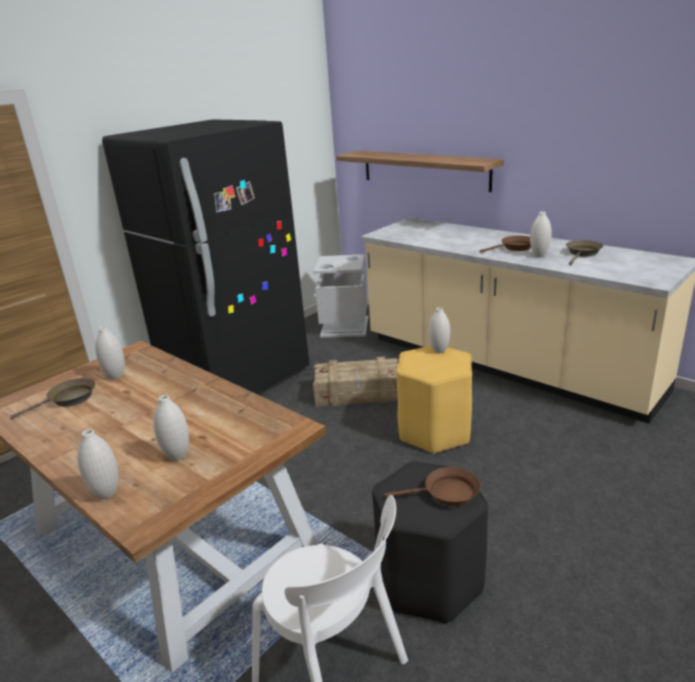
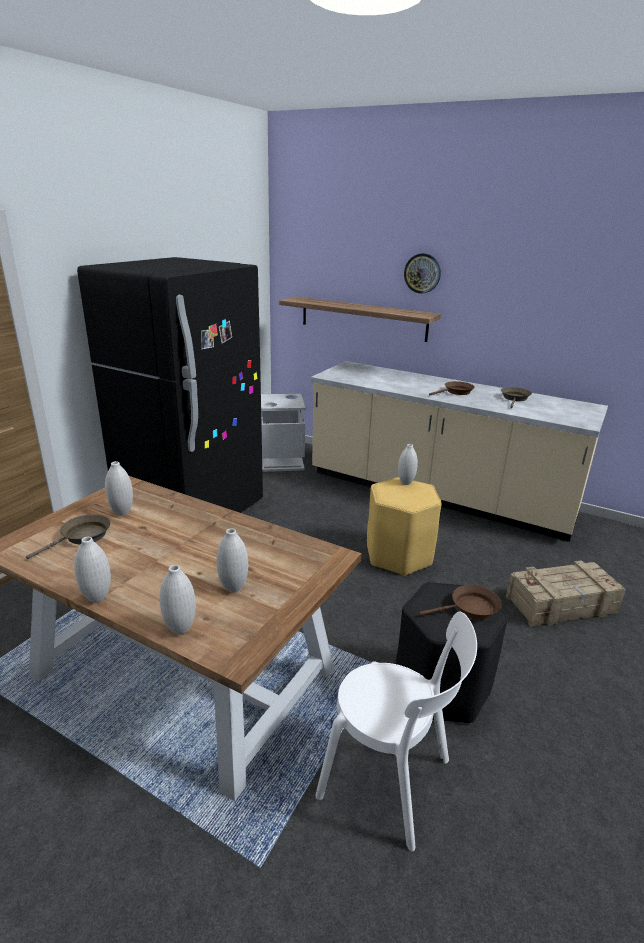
camera: 15 degrees left, 0 degrees up
(358, 393) = (317, 523): crate -> crate (562, 605)
(481, 115) = (422, 273): none -> wall clock
(539, 255) = (480, 399): white vase -> white vase (97, 598)

